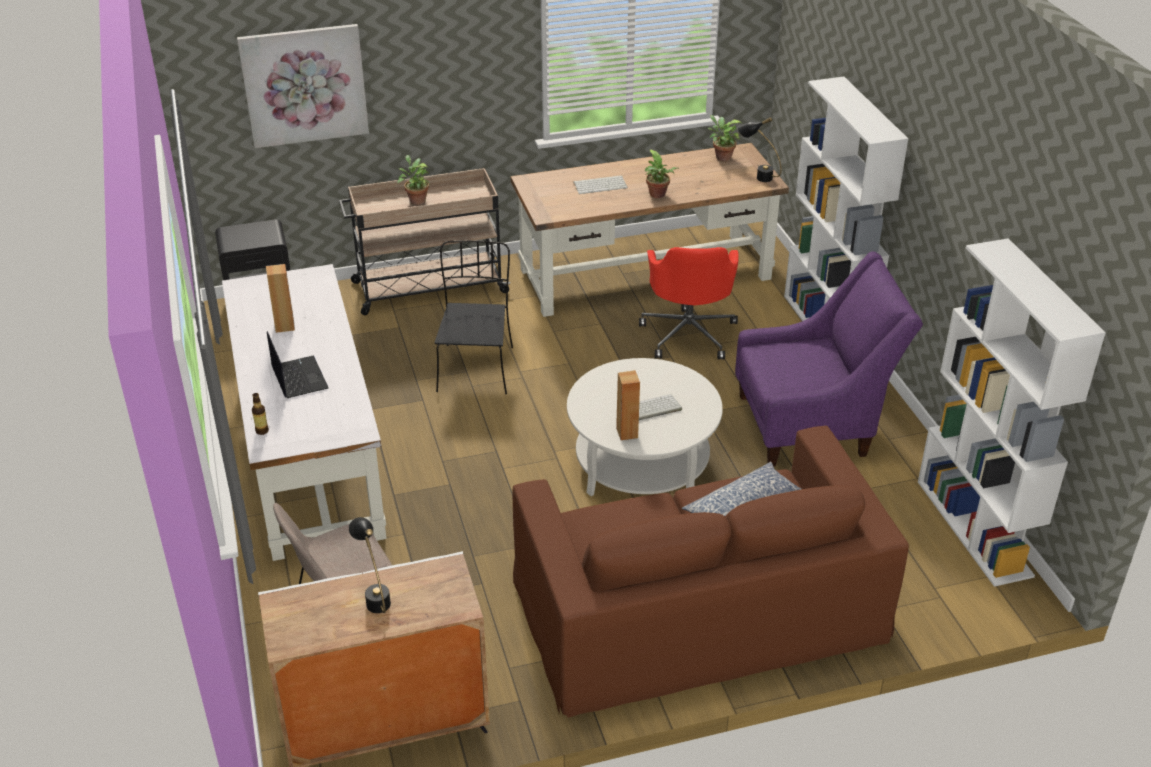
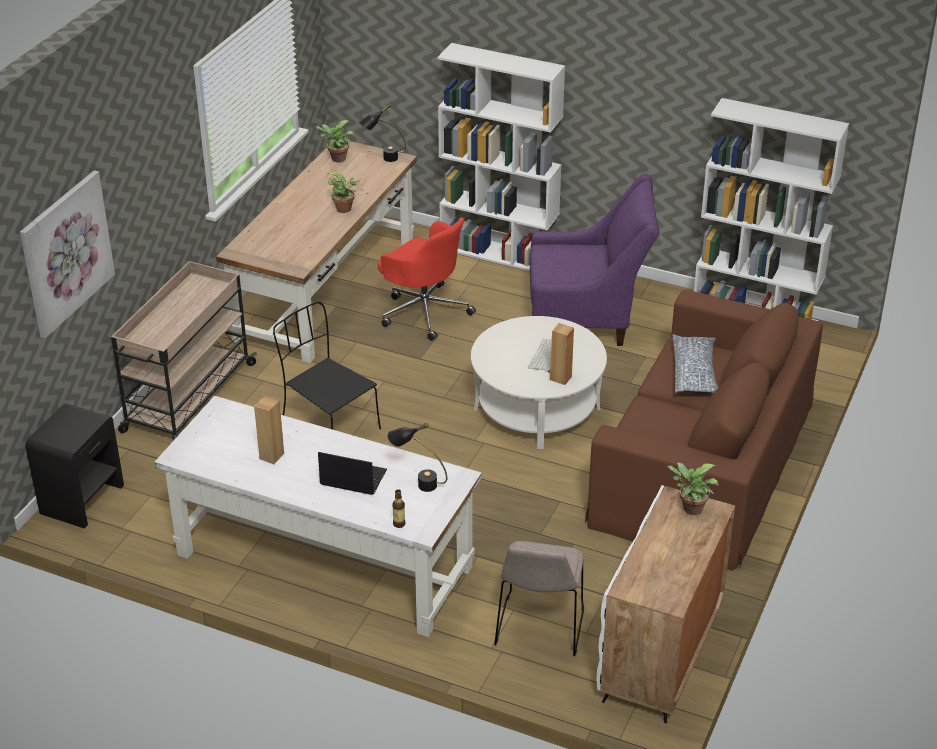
camera: 50 degrees left, 0 degrees up
(375, 596) = (666, 542): black table lamp -> black table lamp (418, 483)
(416, 200) = (169, 317): potted plant -> potted plant (690, 509)
(600, 185) = (293, 225): keyboard -> none
(813, 424) = (588, 317): purple armchair -> purple armchair turned 60 degrees clockwise

